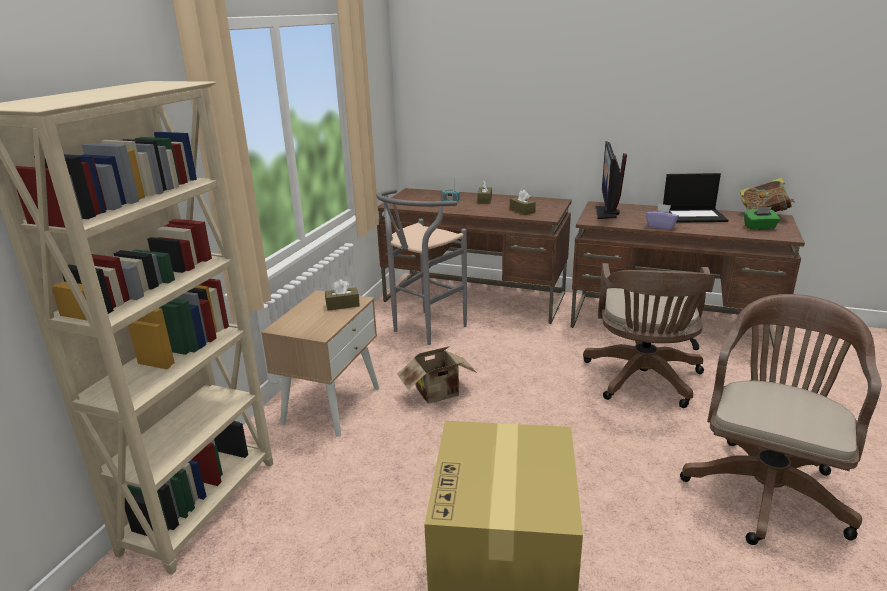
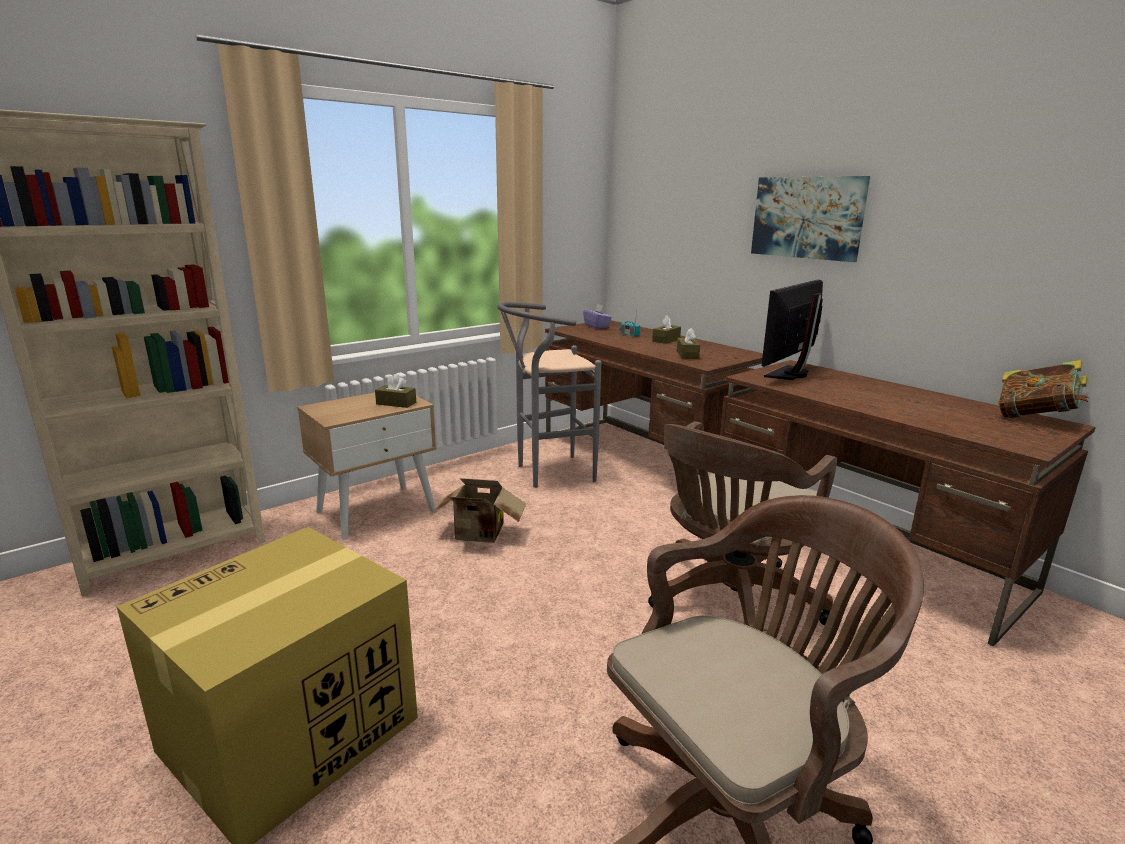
camera: 30 degrees right, 5 degrees down
(590, 96) = (807, 217): none -> picture
(661, 227) = (835, 399): purple tissue box -> purple tissue box (597, 326)
(694, 216) = (913, 398): laptop -> none
(759, 228) = (998, 429): green tissue box -> none

